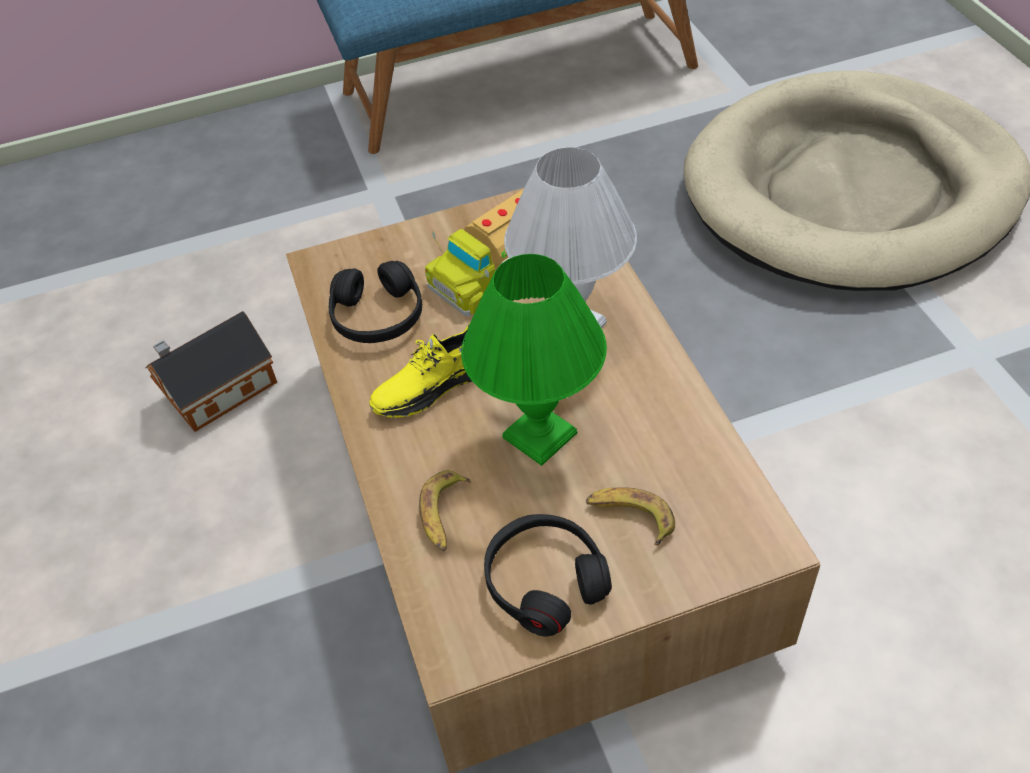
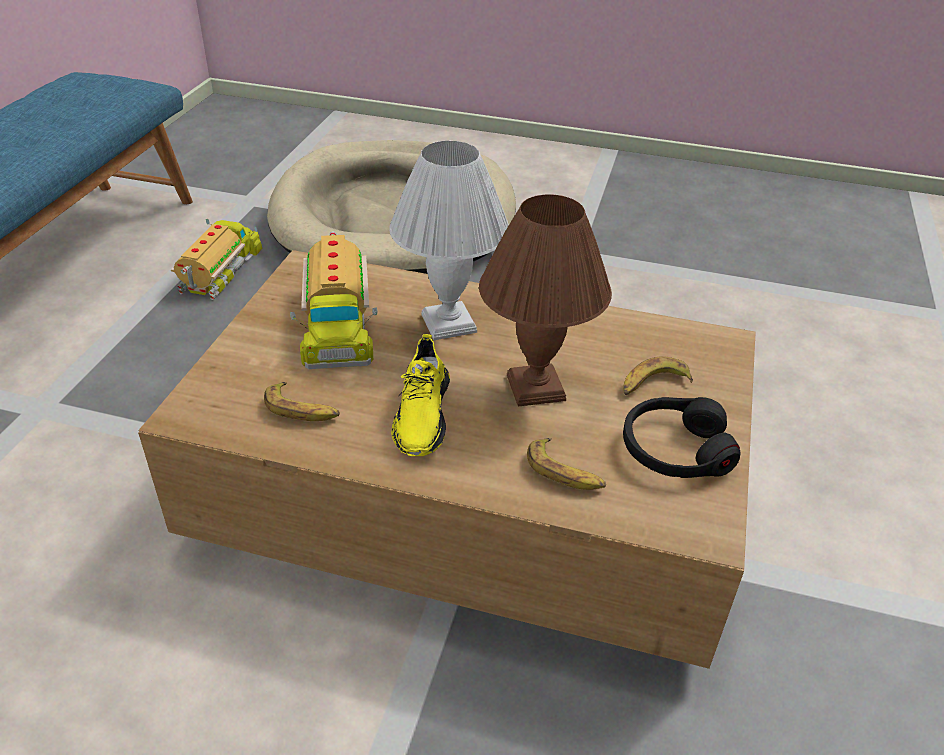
camera: 60 degrees left, 10 degrees down
(216, 391) = (105, 652): toy house -> none
(378, 316) = (302, 410): black headphones -> banana
(537, 435) = (534, 388): green table lamp -> brown table lamp
(628, 153) = (221, 270): none -> toy truck

